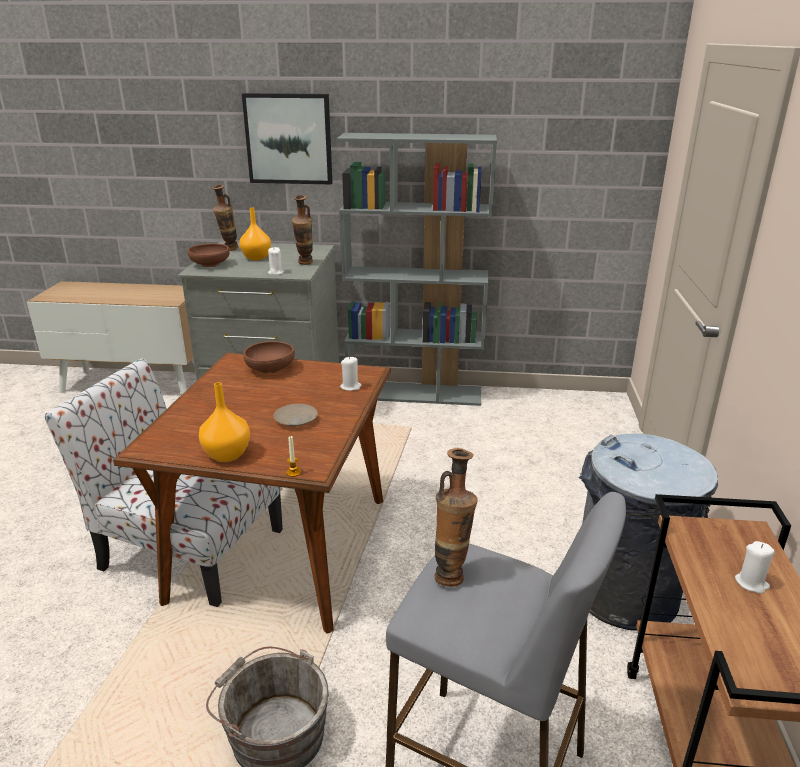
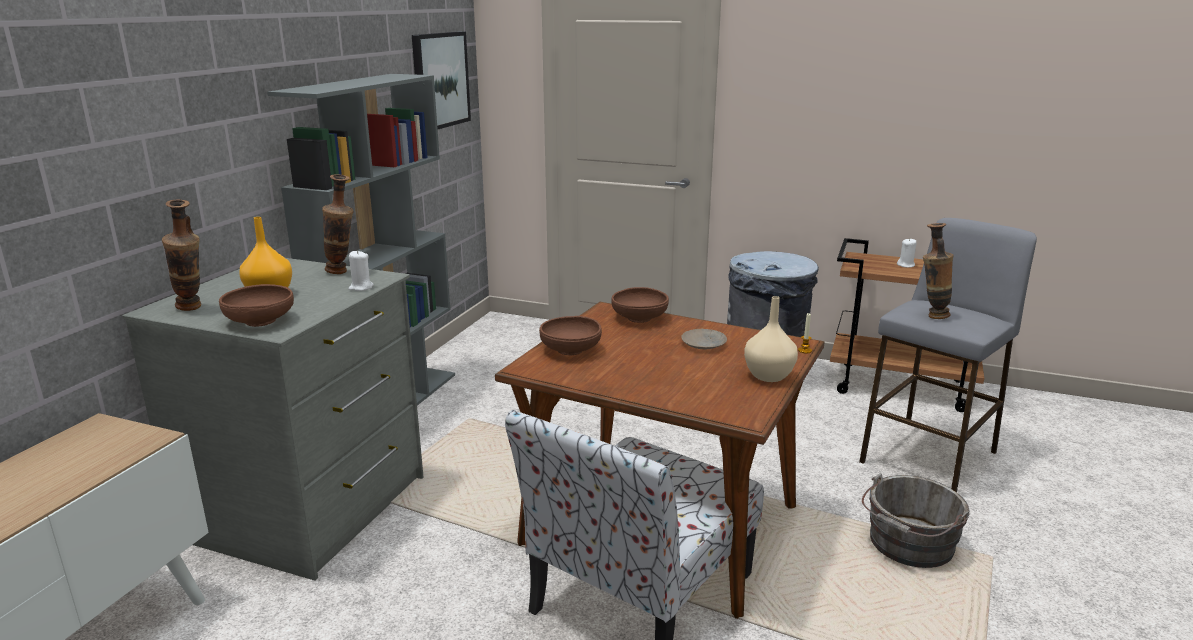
camera: 75 degrees left, 5 degrees down
(226, 455) = (768, 376): orange vase -> beige vase
(289, 139) = (195, 113): picture -> picture (440, 80)
(350, 387) = (639, 318): white candle -> brown bowl

